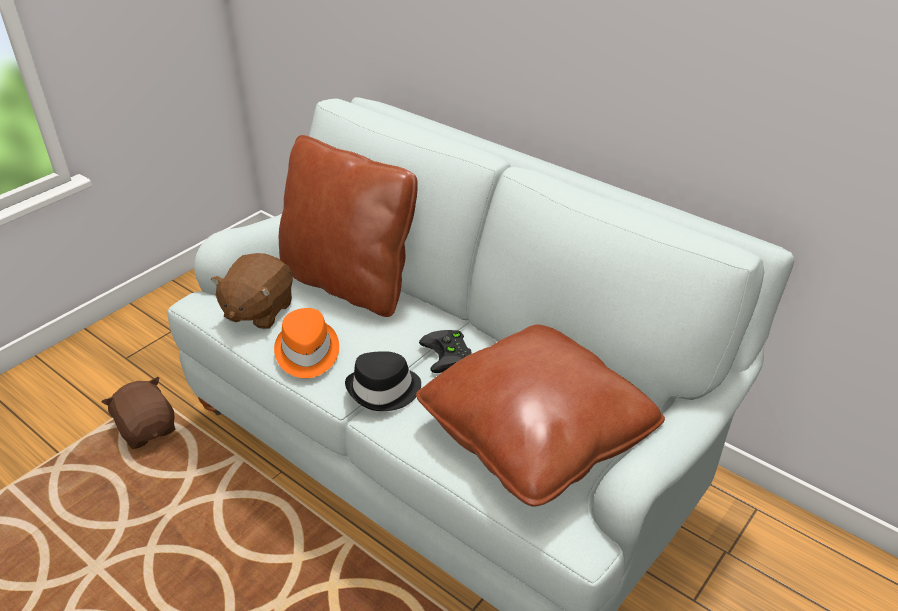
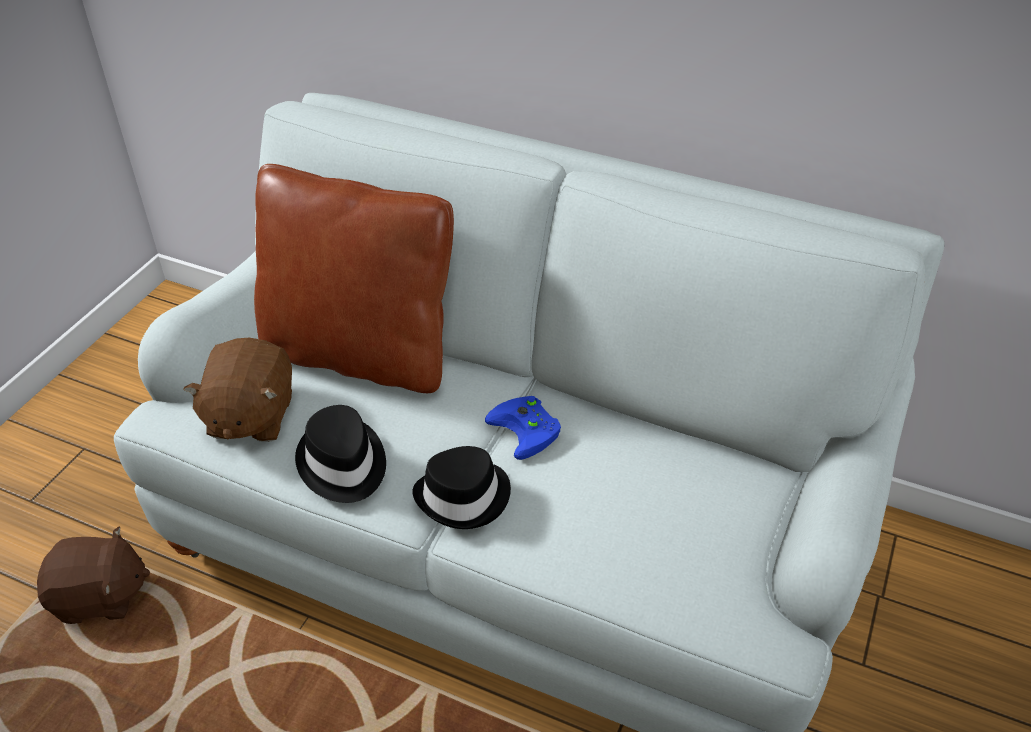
camera: 15 degrees left, 5 degrees up
(148, 429) = (100, 597): brown plush toy -> brown plush toy turned 135 degrees clockwise
(306, 352) = (342, 464): orange hat -> black hat
(448, 354) = (528, 430): black game controller -> blue game controller
(535, 433) = (677, 517): brown pillow -> none

